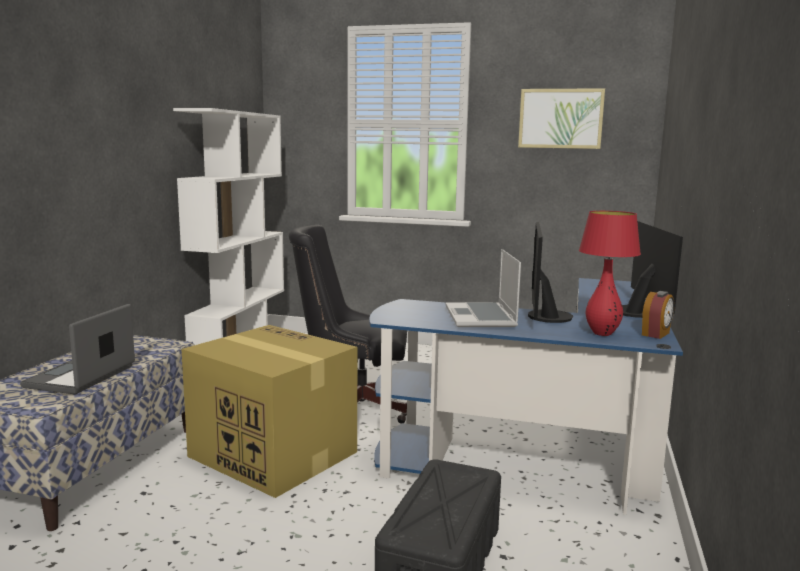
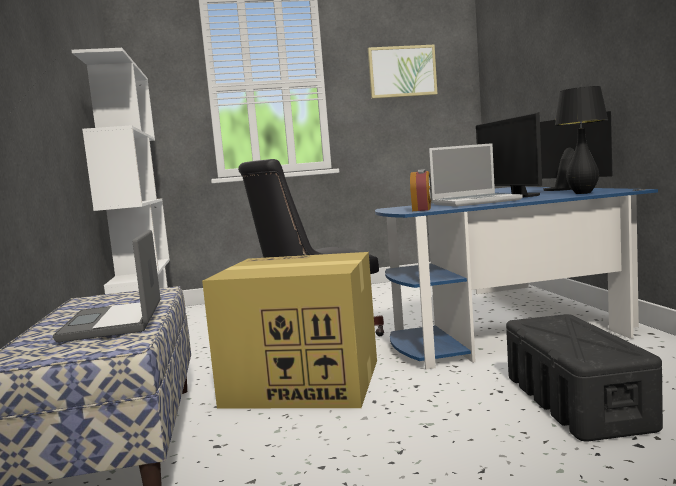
camera: 25 degrees left, 5 degrees down
(481, 317) = (476, 202): laptop -> laptop turned 75 degrees counterclockwise
(602, 333) = (583, 193): red table lamp -> black table lamp
(656, 334) = (613, 189): alarm clock -> alarm clock (422, 209)

